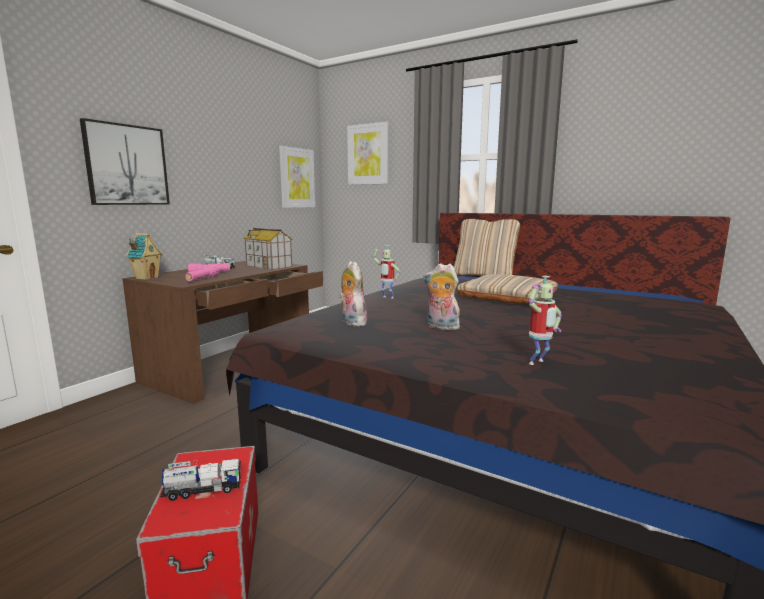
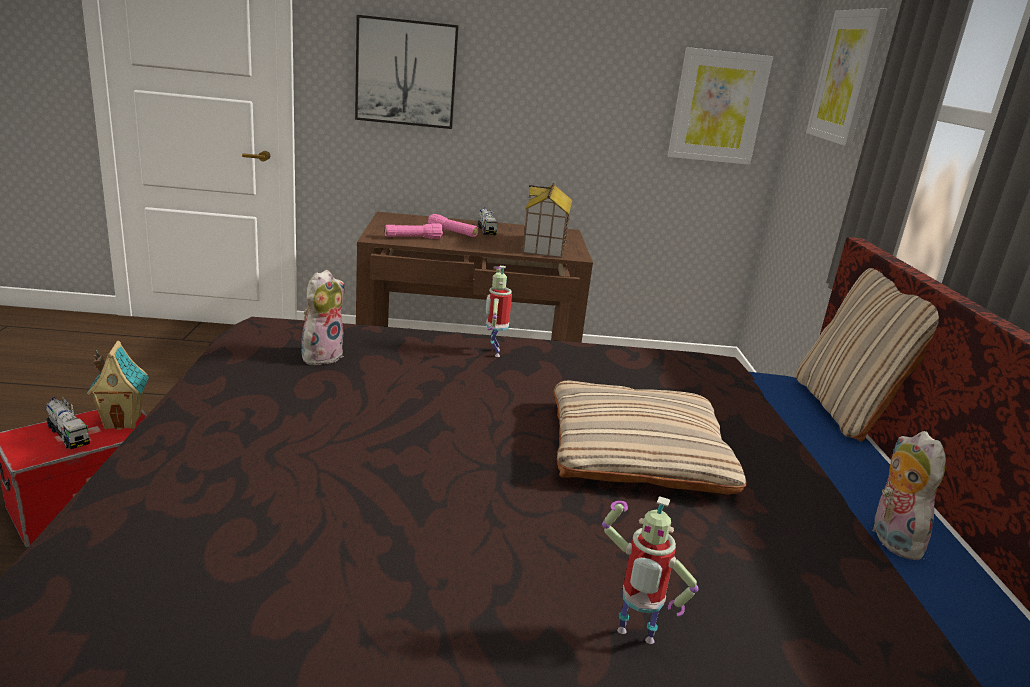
camera: 55 degrees right, 10 degrees up
(147, 278) = (389, 218): toy house -> toy house (123, 422)
(441, 327) = (343, 416): plush toy -> plush toy (890, 539)
(538, 363) = (193, 513): toy robot -> toy robot (633, 639)

